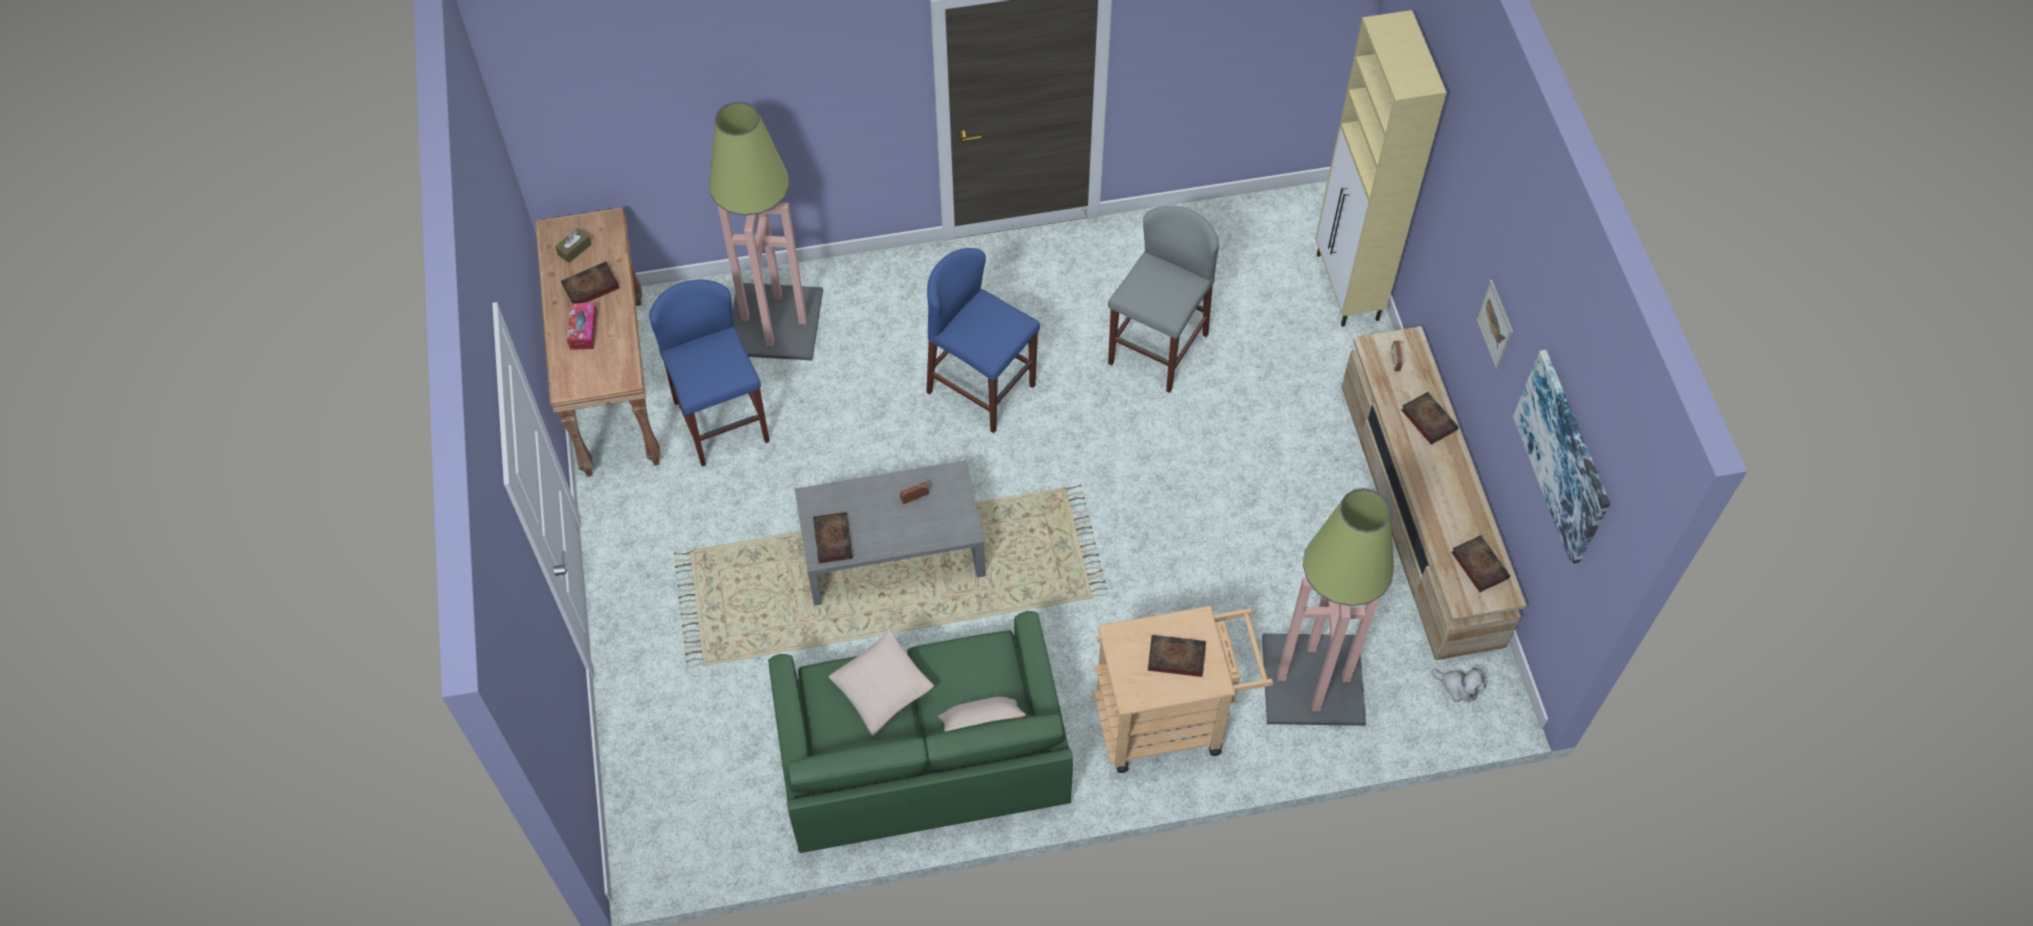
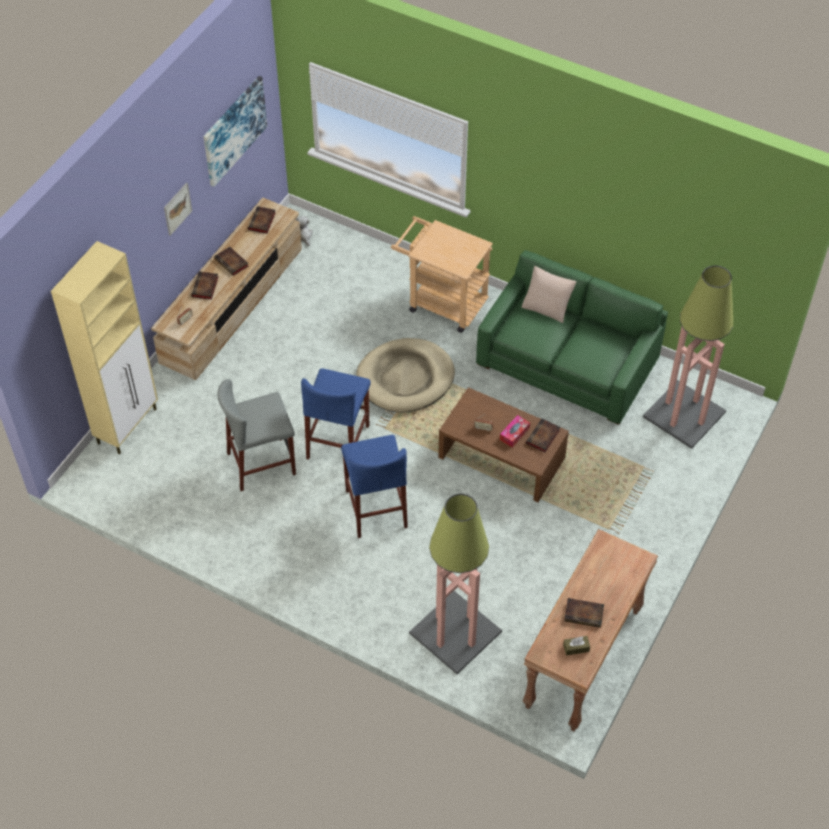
camera: 140 degrees left, 5 degrees down
(583, 330) = (608, 588): tissue box -> tissue box (514, 434)
(722, 422) = (536, 591): blue stool -> blue stool (338, 442)
(882, 688) = (578, 350): beige pillow -> none
(892, 551) = (502, 457): grey coffee table -> brown coffee table
(1106, 571) = (405, 378): none -> beige dog bed
(1175, 657) = (446, 246): book -> book (232, 263)
(1314, 681) = (362, 276): floor lamp -> floor lamp (684, 413)

